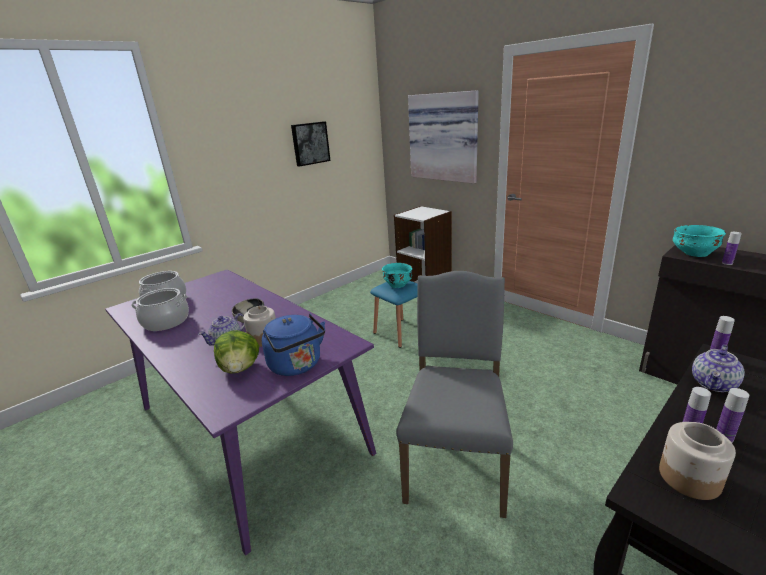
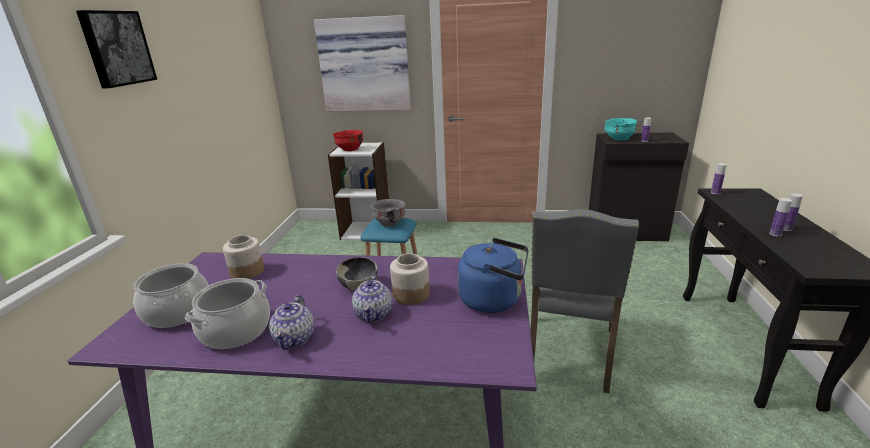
camera: 40 degrees left, 0 degrees up
(240, 368) = (443, 327): lettuce -> none
(310, 143) = (214, 76): picture -> picture (116, 48)
(397, 285) = (389, 223): turquoise bowl -> grey bowl
(414, 213) = (350, 149): none -> red bowl
(456, 463) = (569, 354): grey chair -> grey chair turned 135 degrees counterclockwise
(688, 478) = (810, 252): jar -> jar (247, 272)
(714, 384) = (738, 206): teapot -> teapot (295, 339)

